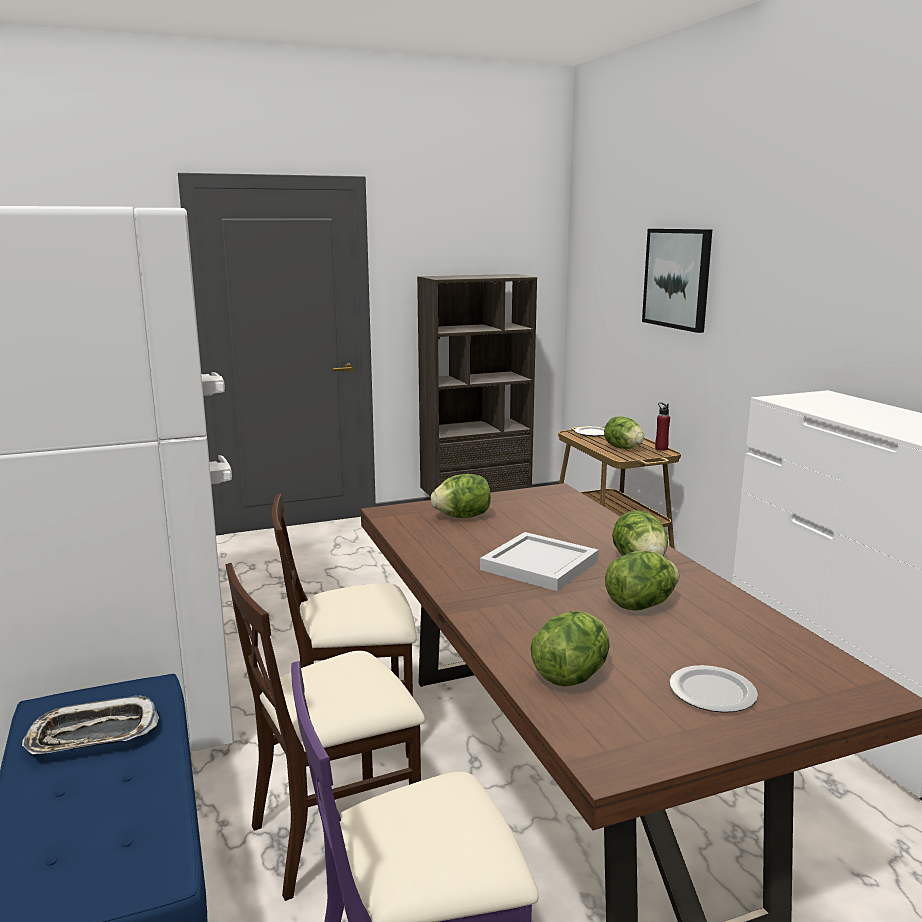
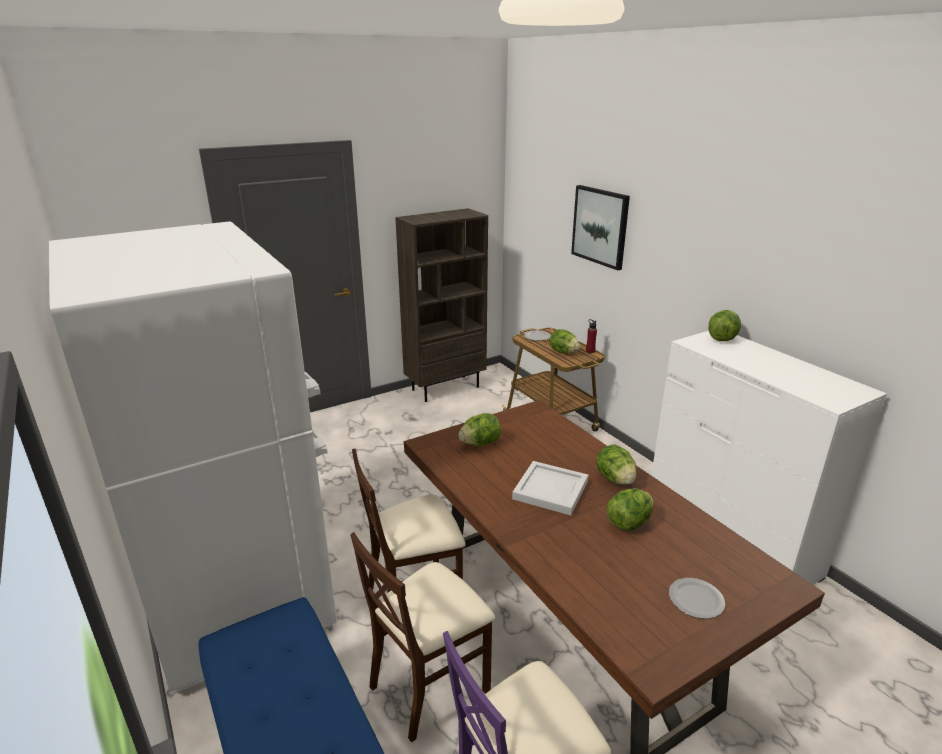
camera: 10 degrees left, 10 degrees up
(93, 735) = (268, 662): tray -> none
(571, 676) = (606, 596): lettuce -> lettuce (722, 338)

